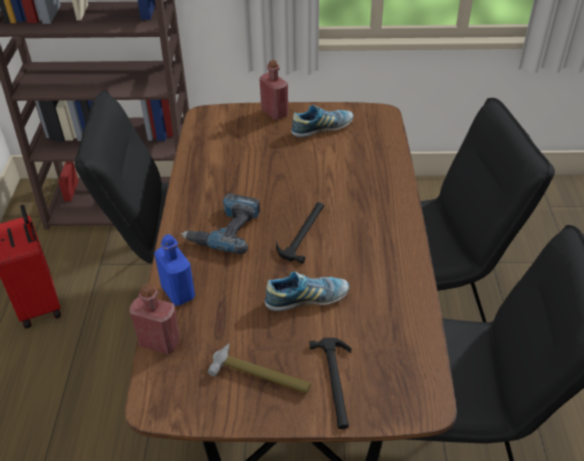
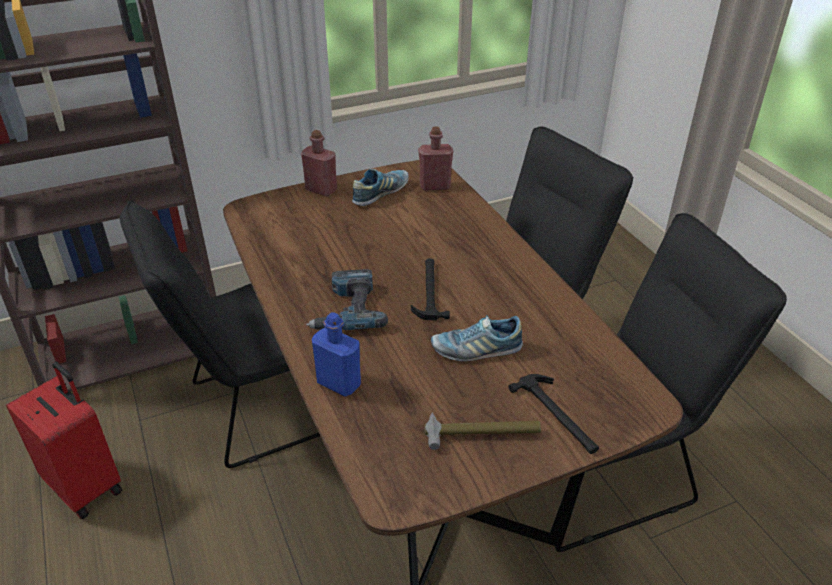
camera: 25 degrees left, 5 degrees down
(159, 342) = (353, 437): red bottle -> red bottle (435, 186)
(307, 299) = (476, 349): shoe -> shoe turned 150 degrees counterclockwise

